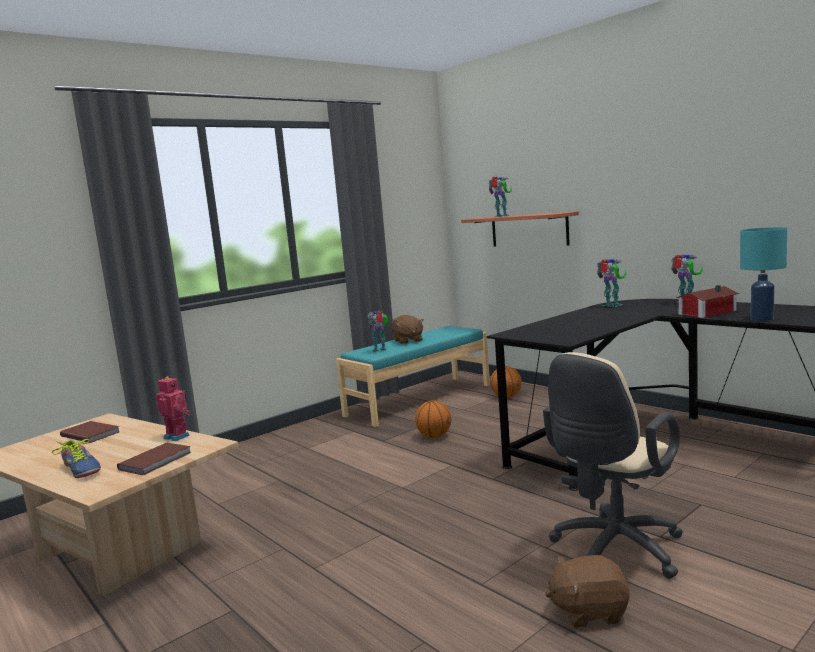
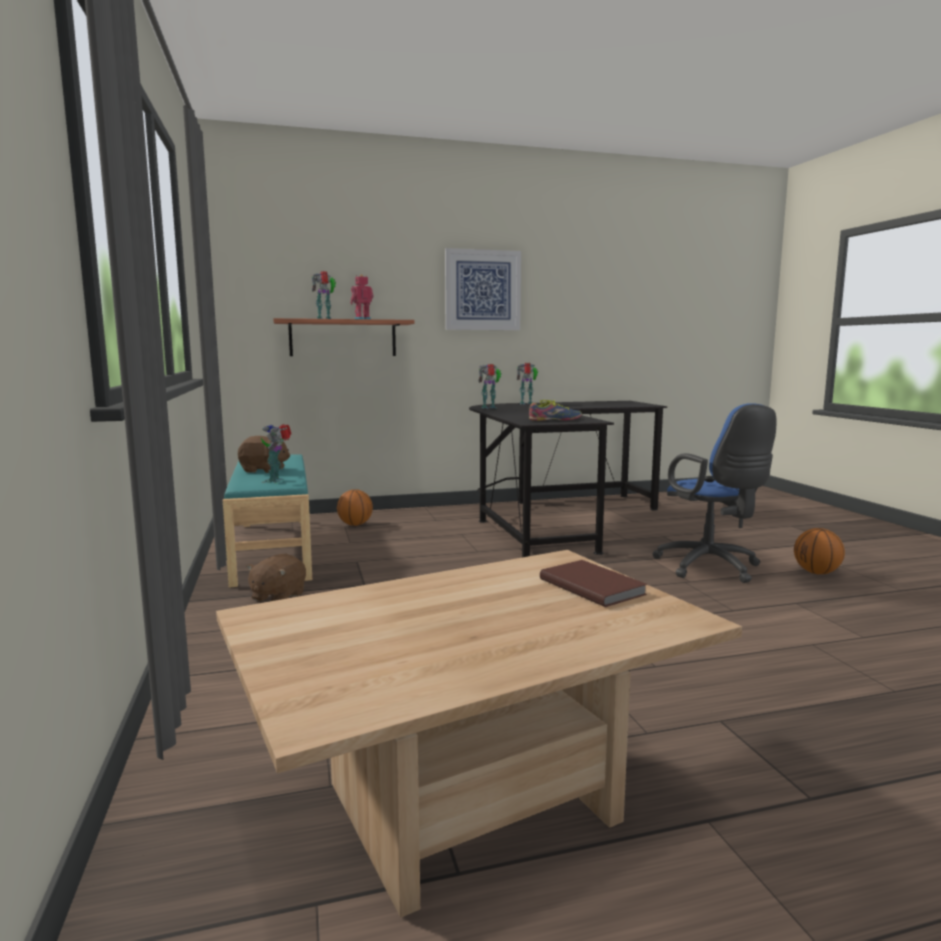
camera: 65 degrees left, 0 degrees up
(81, 469) = (567, 630): shoe -> shoe (554, 419)
(91, 434) = (348, 624): brown book -> none
(178, 436) = (490, 572): toy robot -> toy robot (362, 320)
(434, 436) = (401, 565): basketball -> basketball (816, 572)
(589, 611) = (788, 591): brown plush toy -> brown plush toy (277, 596)
(613, 552) = (711, 568): beige office chair -> blue office chair
(651, 171) = (482, 290): none -> picture
(705, 312) = (571, 406): toy house -> none
(761, 319) = (617, 406): turquoise table lamp -> none

